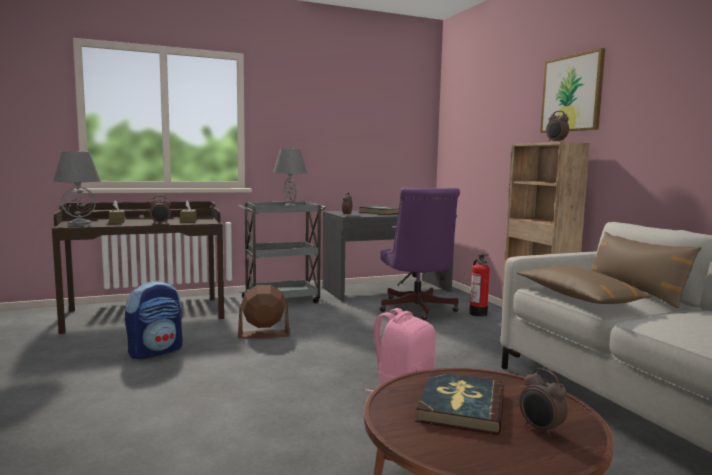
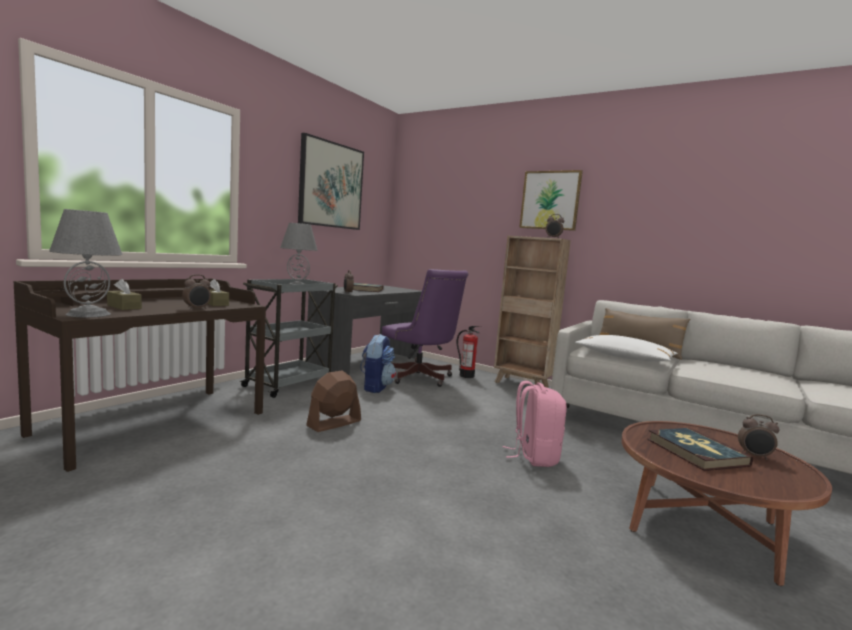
camera: 35 degrees left, 0 degrees up
(156, 351) = (251, 465): backpack -> backpack (376, 387)
(349, 108) = (331, 185): none -> picture
(577, 297) = (624, 358): brown pillow -> white pillow

